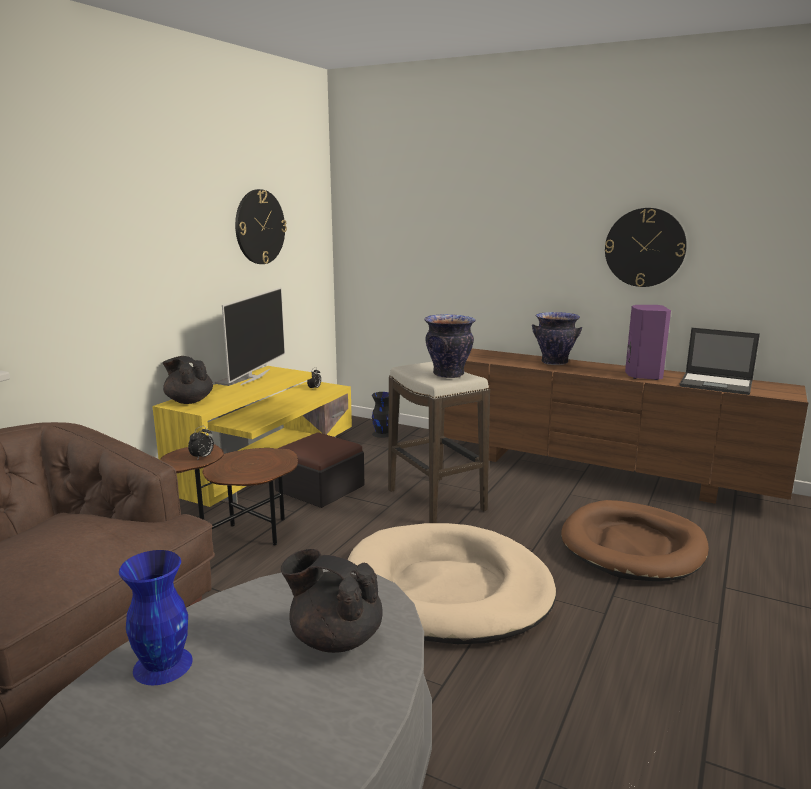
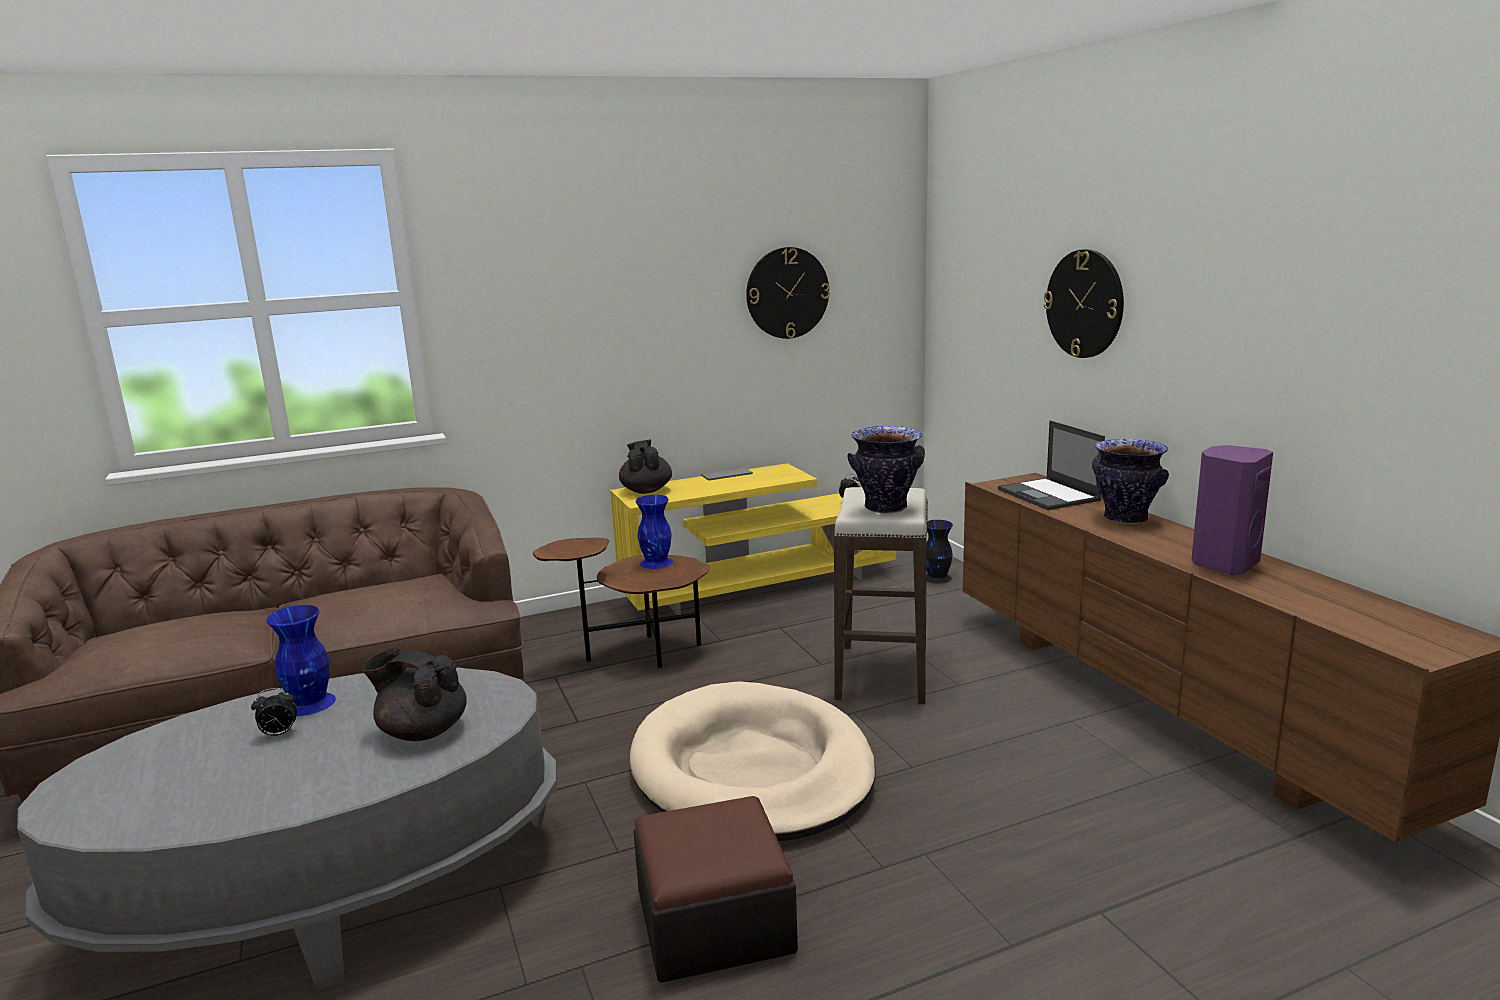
camera: 40 degrees right, 0 degrees up
(202, 457) = (577, 551): alarm clock -> alarm clock (279, 734)
(243, 457) = (656, 562): none -> blue vase
(254, 377) = (746, 474): television -> none
(320, 488) = (778, 623): ottoman -> ottoman (714, 921)
(335, 638) = (422, 731): black teapot -> black teapot turned 45 degrees counterclockwise
(633, 546) = (1051, 813): brown dog bed -> none
(644, 247) = (1273, 350): wall clock -> wall clock (1084, 304)
(717, 384) = (1327, 603): laptop -> laptop (1049, 495)

